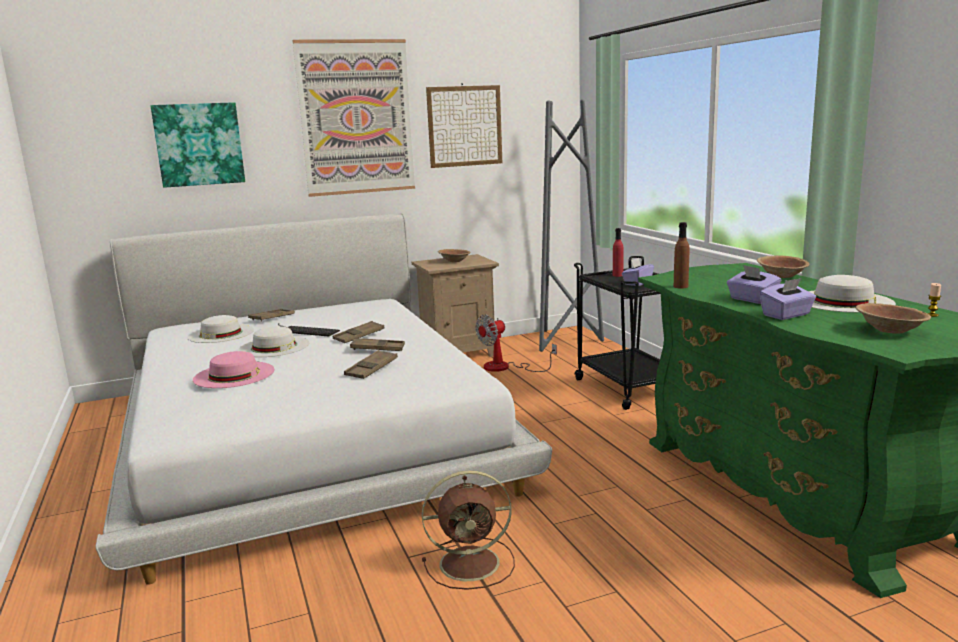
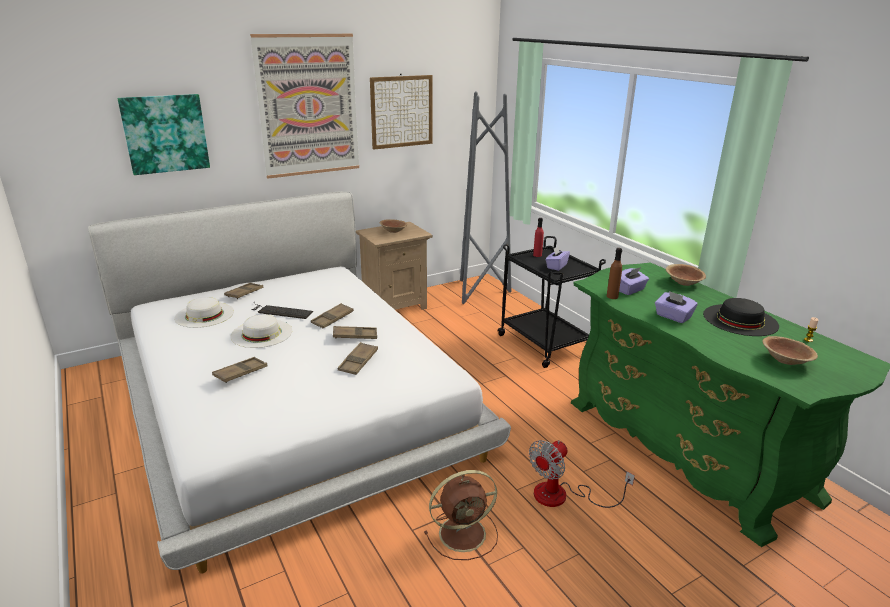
camera: 10 degrees left, 10 degrees up
(234, 374) = (240, 373): pink hat -> brown tray
(506, 367) = (438, 322): fan -> fan (562, 496)
(786, 315) = (705, 339): purple tissue box -> purple tissue box (630, 290)
(843, 301) = (740, 320): white hat -> black hat

